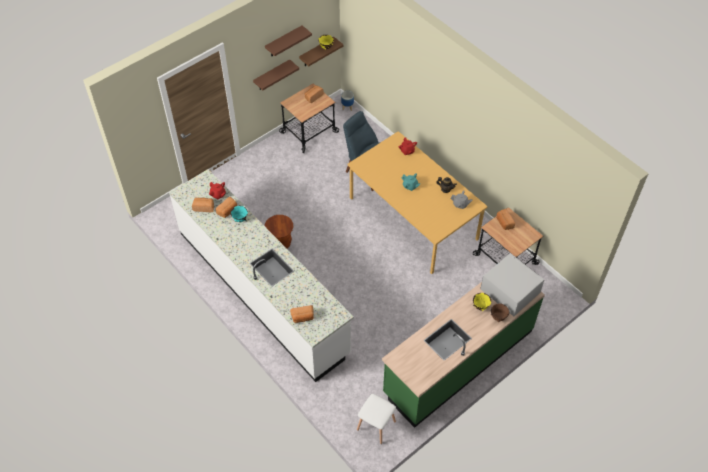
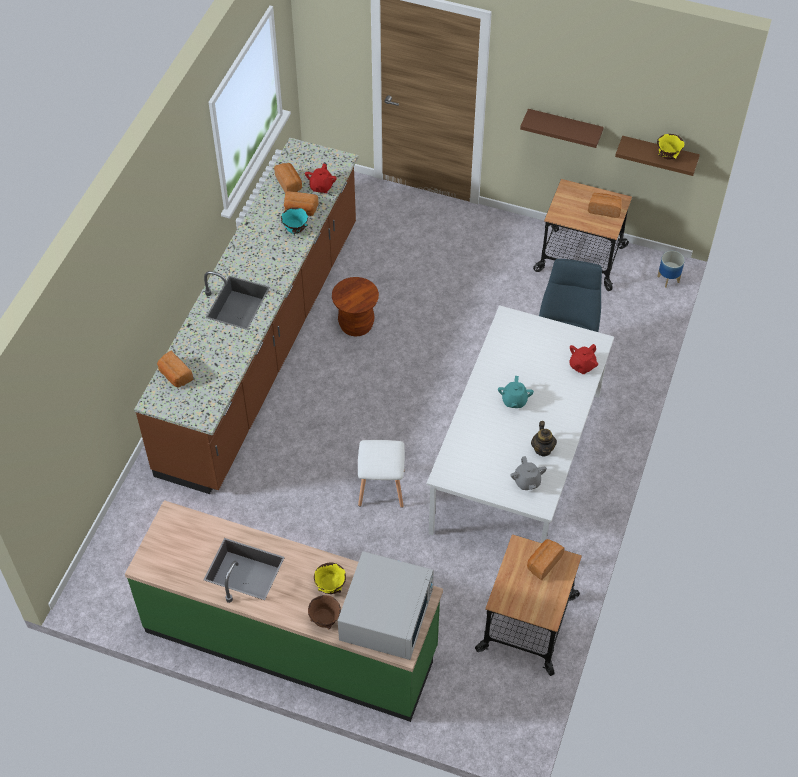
camera: 60 degrees right, 0 degrees up
(262, 291) = (263, 345): white counter -> brown counter
(284, 42) = (600, 91): brown shelf -> none
(375, 425) = (123, 581): white stool -> white stool (381, 487)
(412, 218) = (516, 461): orange dining table -> white dining table

